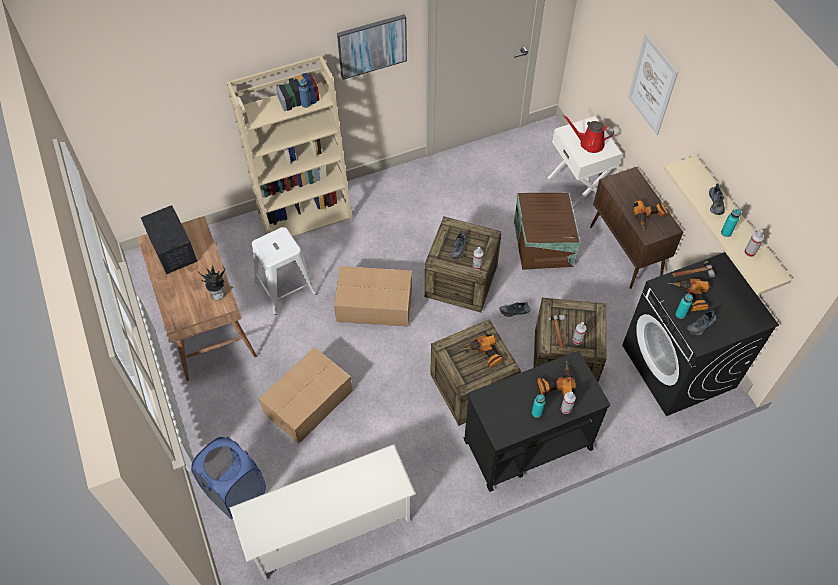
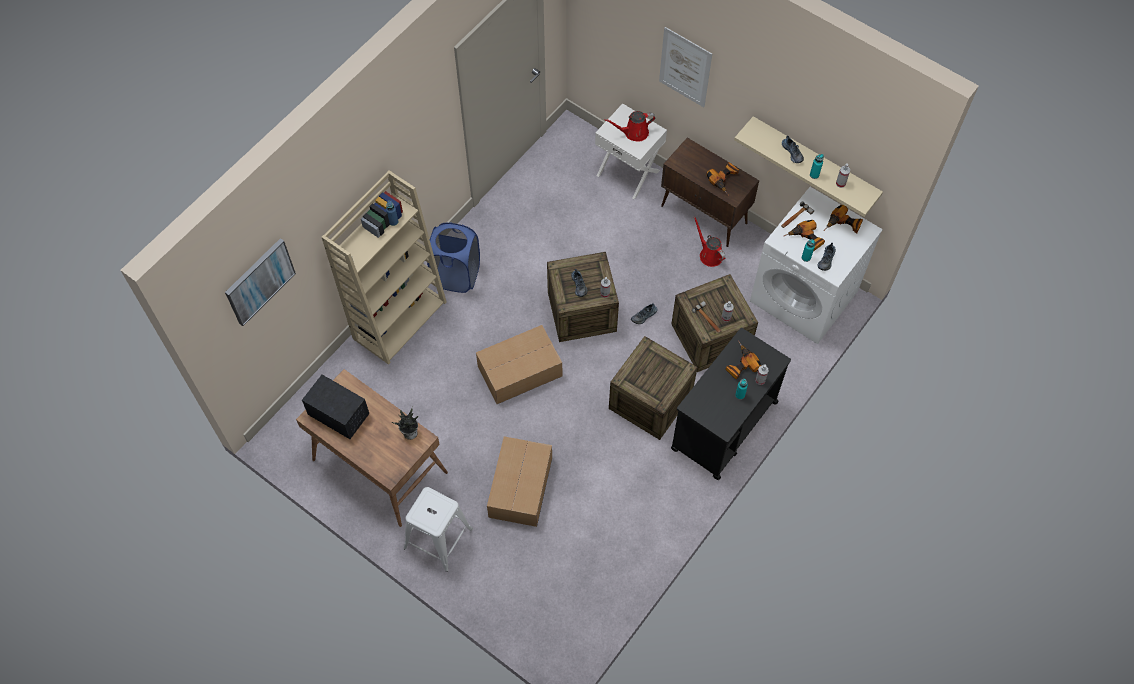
camera: 30 degrees left, 5 degrees up
(236, 492) = (512, 596): blue laundry basket -> blue laundry basket (456, 275)
(285, 287) = (429, 397): white stool -> white stool (438, 538)
(329, 526) = (608, 579): white shoe rack -> none
(372, 46) = (423, 138): picture -> picture (259, 281)
(484, 355) = (659, 369): power drill -> power drill (843, 225)
(543, 243) = (631, 240): brown storage box -> none
(608, 287) = (709, 254): none -> red watering can
(679, 367) = (804, 296): black washing machine -> white washing machine

